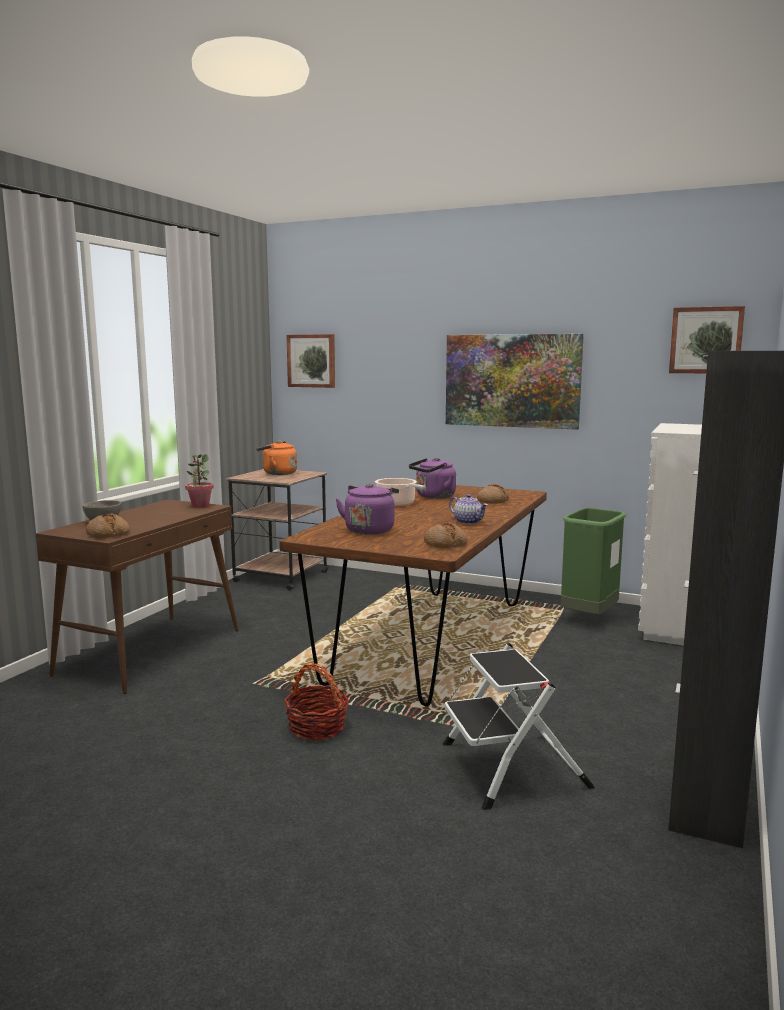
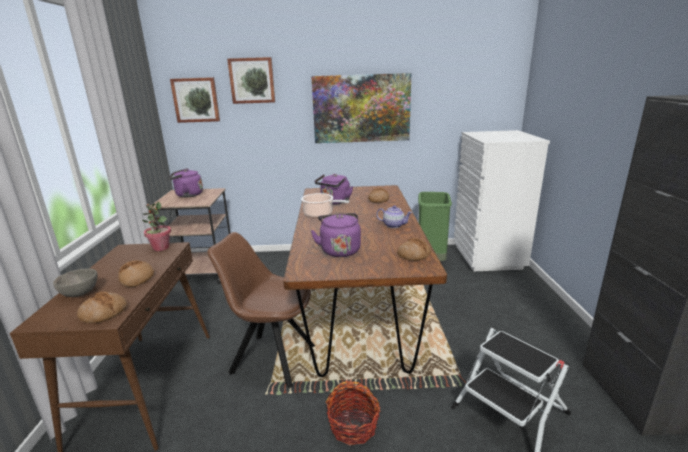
camera: 25 degrees left, 10 degrees up
(156, 520) = (137, 279): none -> bread
(277, 473) = (187, 195): orange kettle -> purple kettle
(285, 661) = (272, 359): none -> brown chair
(706, 340) = (488, 76): picture -> picture (252, 80)

